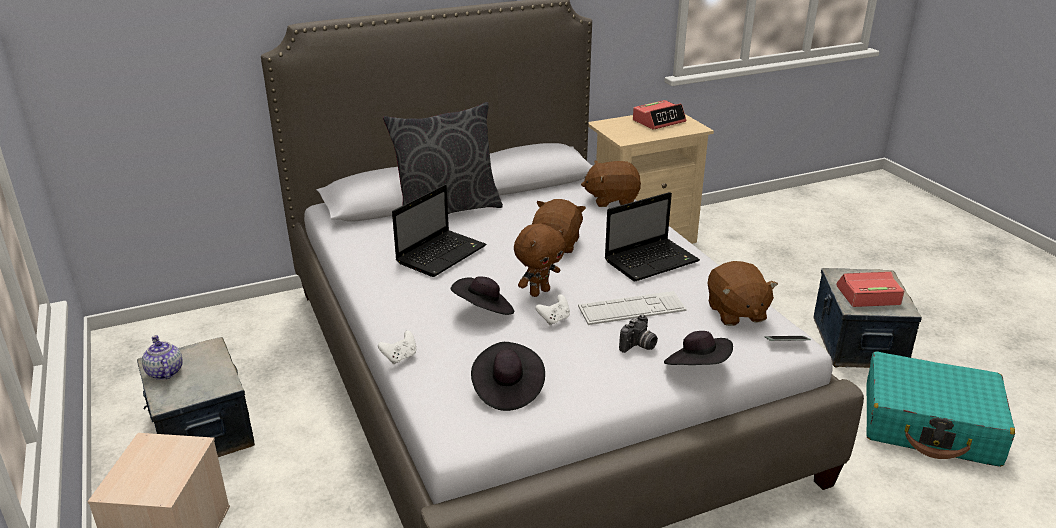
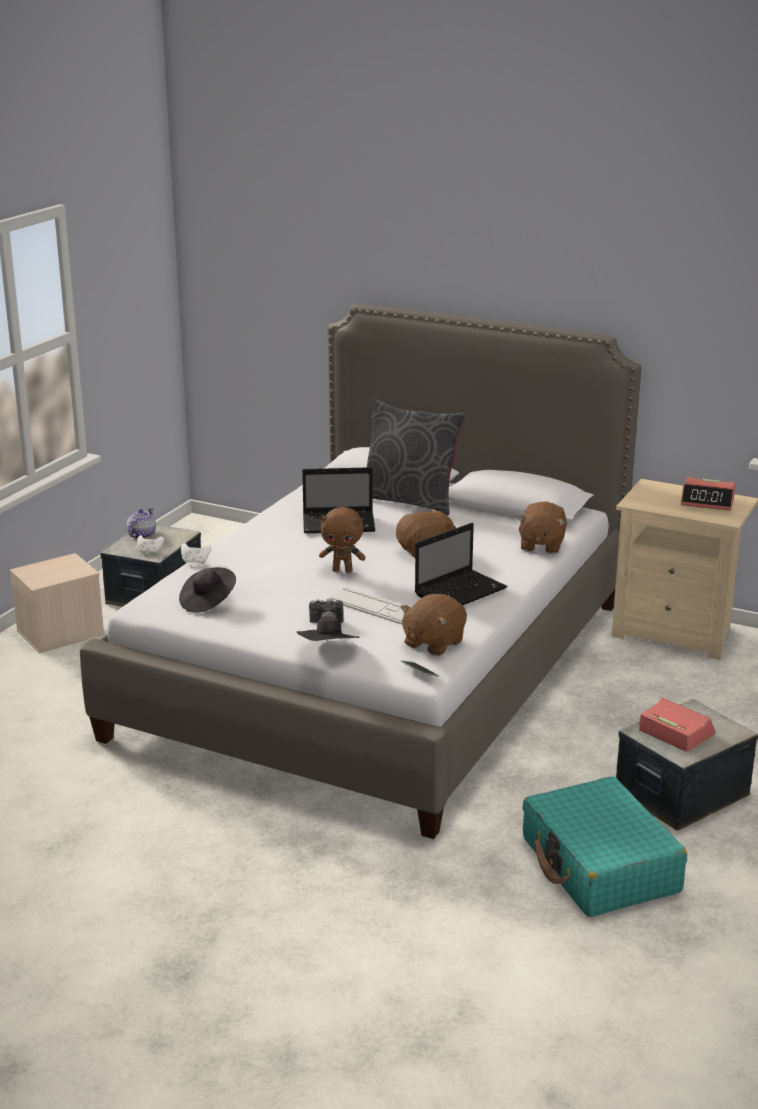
camera: 50 degrees right, 5 degrees down
(484, 311) = (286, 563): black hat -> none
(554, 319) = (314, 587): white game controller -> white game controller (150, 552)
(611, 199) = (541, 545): brown plush toy -> brown plush toy turned 120 degrees counterclockwise
(652, 260) = (461, 591): laptop -> laptop turned 60 degrees counterclockwise

